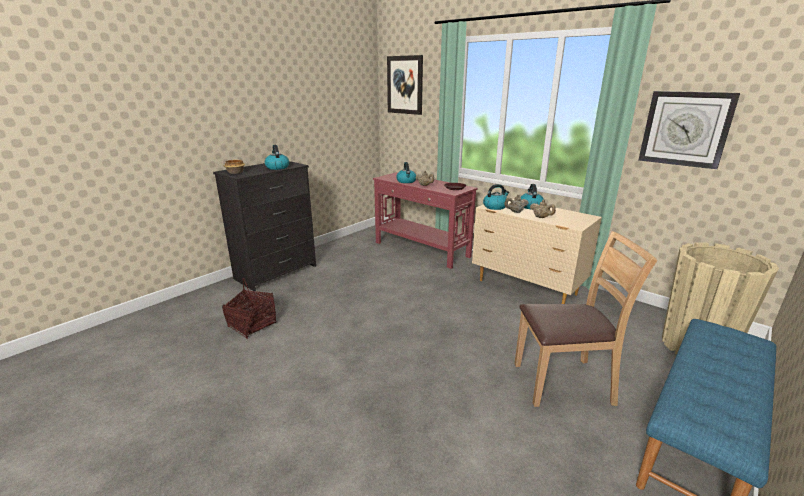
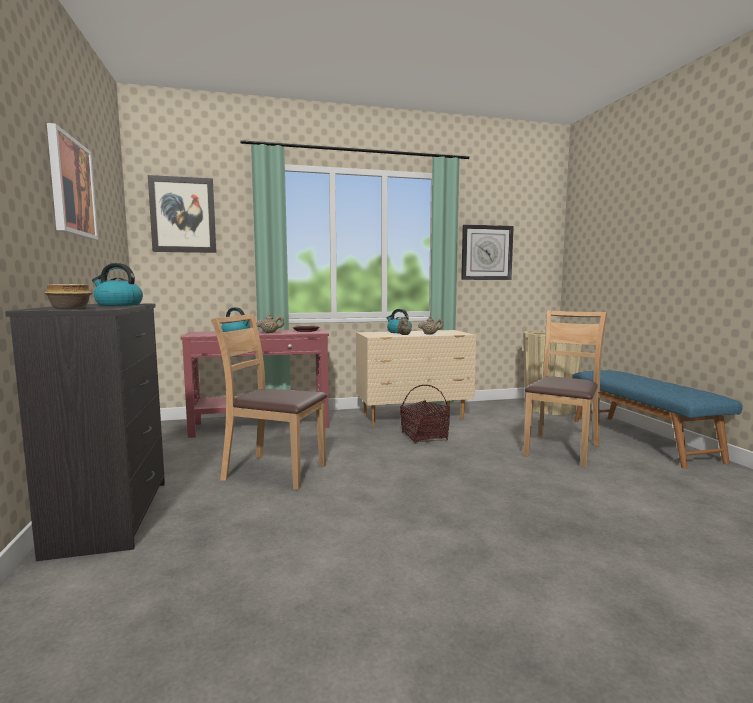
camera: 55 degrees left, 15 degrees down
(252, 325) = (247, 574): basket -> basket (424, 437)
(294, 90) = (71, 187): none -> picture
(360, 283) = (274, 472): none -> brown chair
(495, 206) = (379, 335): kettle -> none

